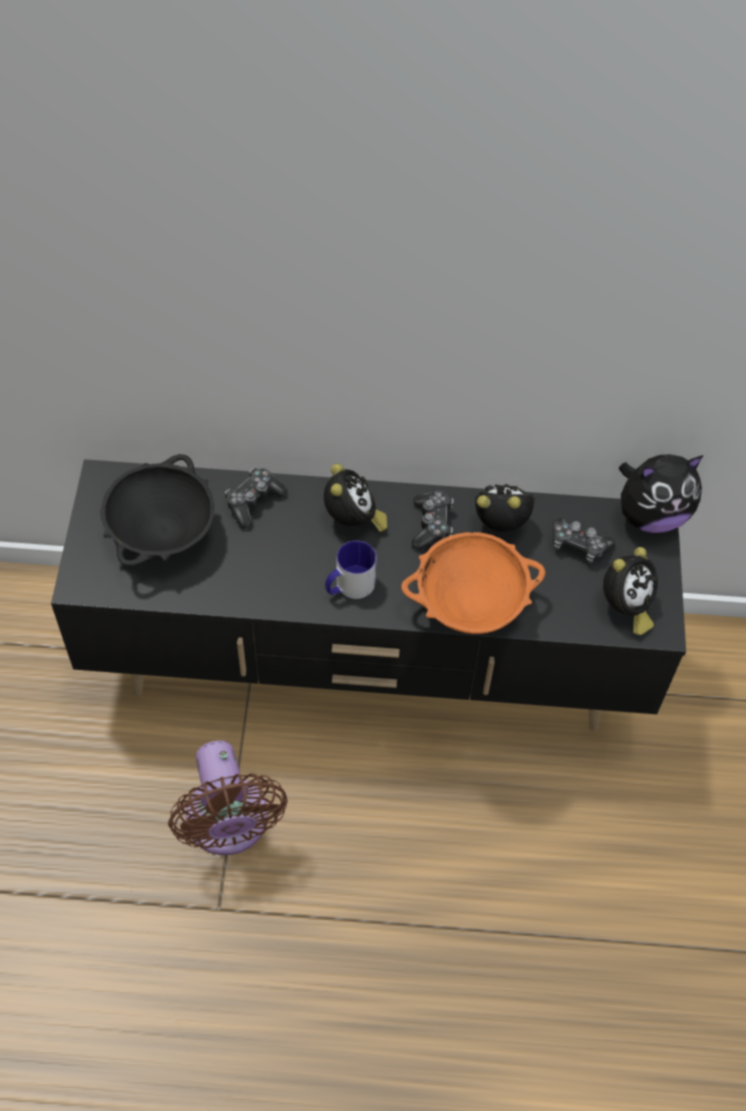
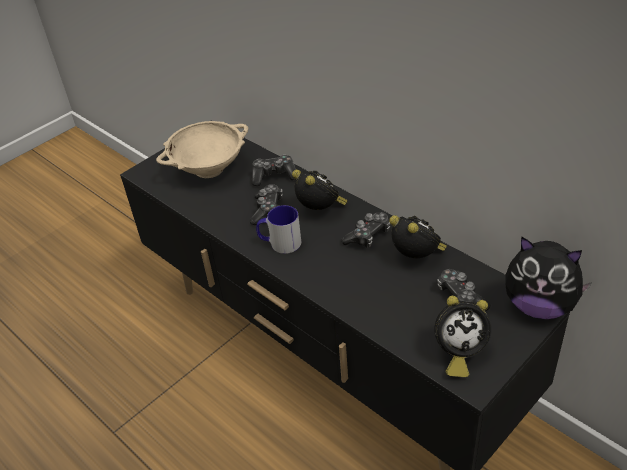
camera: 45 degrees right, 15 degrees down
(162, 534) = (208, 169): black bowl -> beige bowl
(228, 825) = (164, 390): brown fan -> none
(293, 552) = (267, 210): none -> game controller
(353, 521) = (320, 211): alarm clock -> alarm clock turned 75 degrees counterclockwise
(470, 605) = (345, 292): orange bowl -> none

